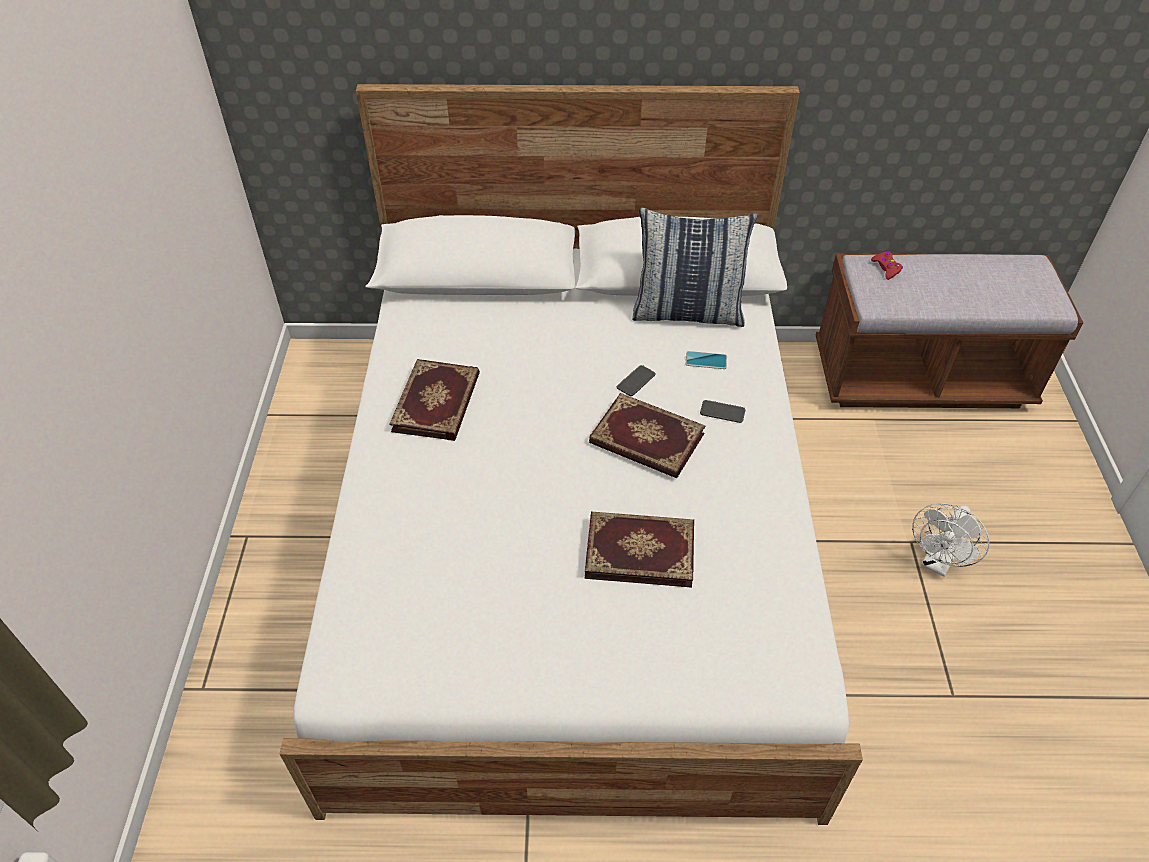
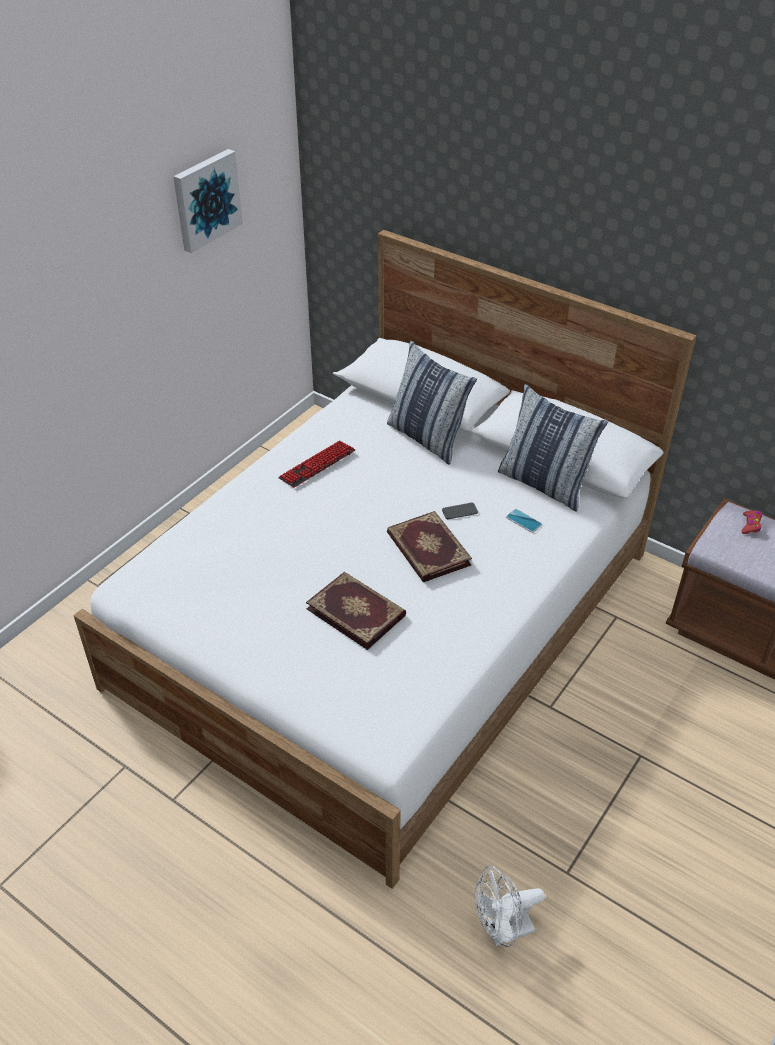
camera: 35 degrees right, 5 degrees down
(134, 111) = (206, 199): none -> picture
(438, 403) = (317, 465): book -> keyboard
(527, 316) = (427, 438): none -> pillow
(722, 412) = (500, 558): phone -> none
(937, 563) = (647, 781): white fan -> white fan (502, 931)

